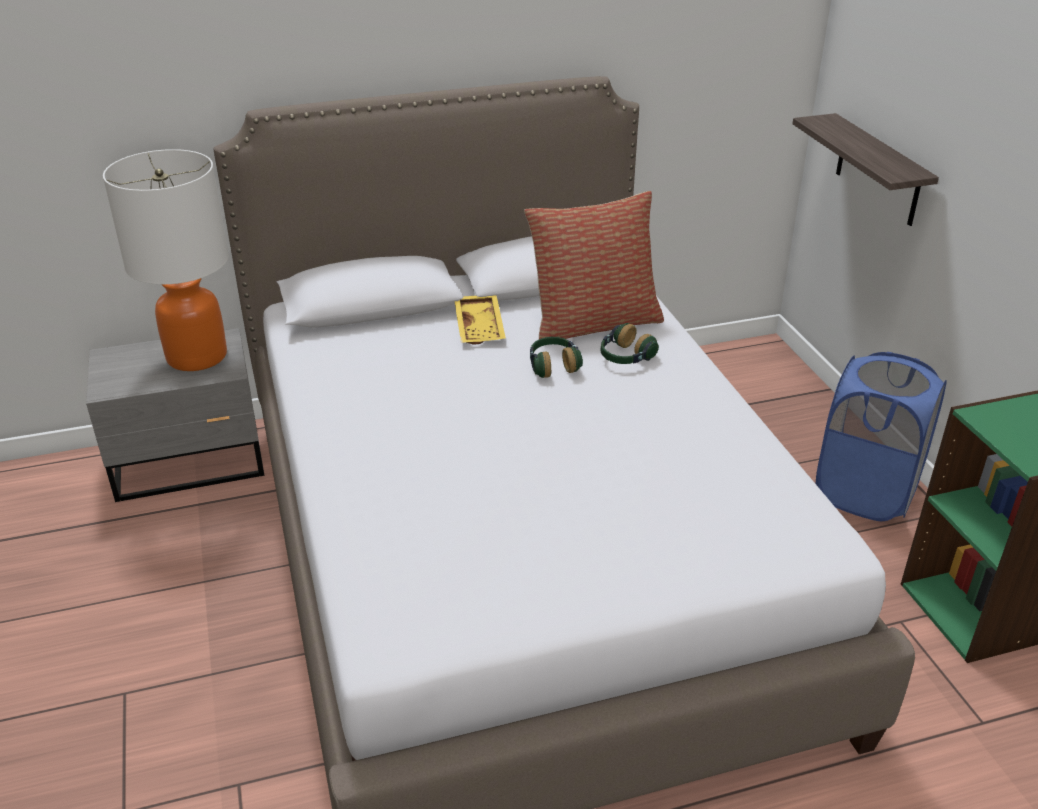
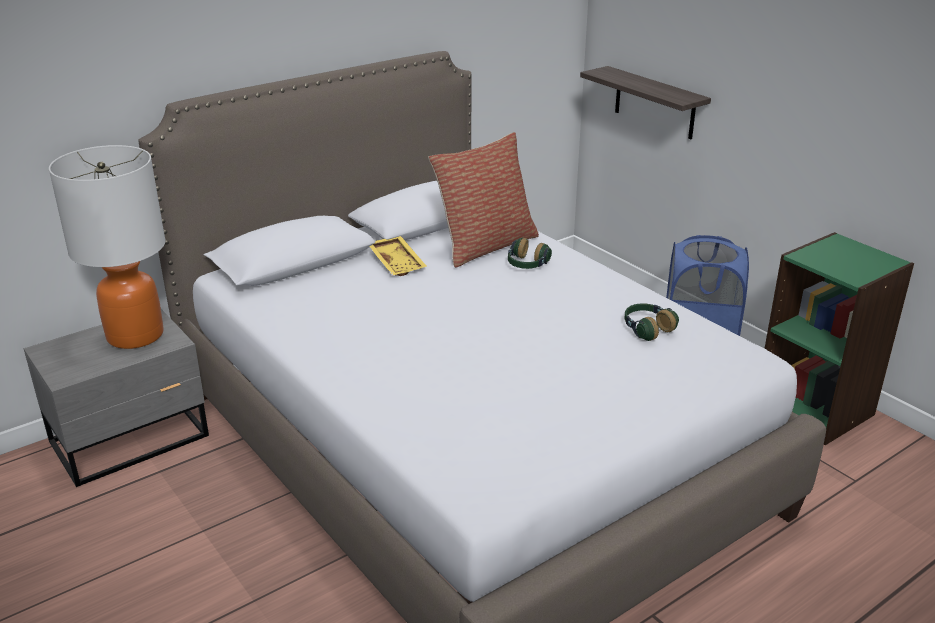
camera: 20 degrees left, 5 degrees down
(553, 366) = (475, 280): headphones -> headphones (647, 329)

